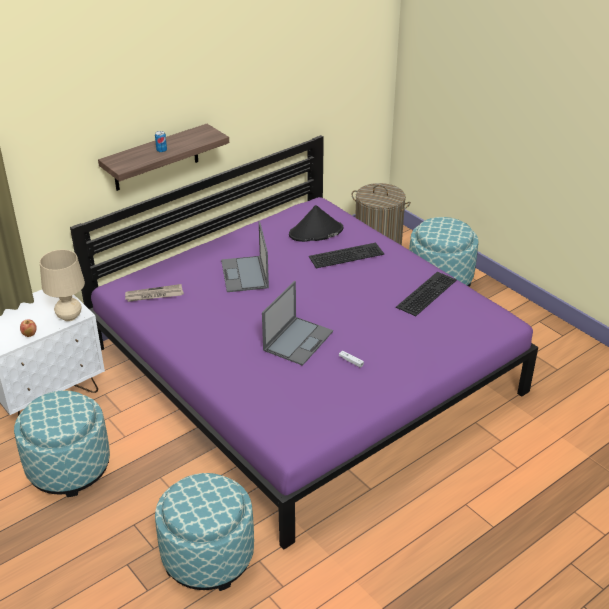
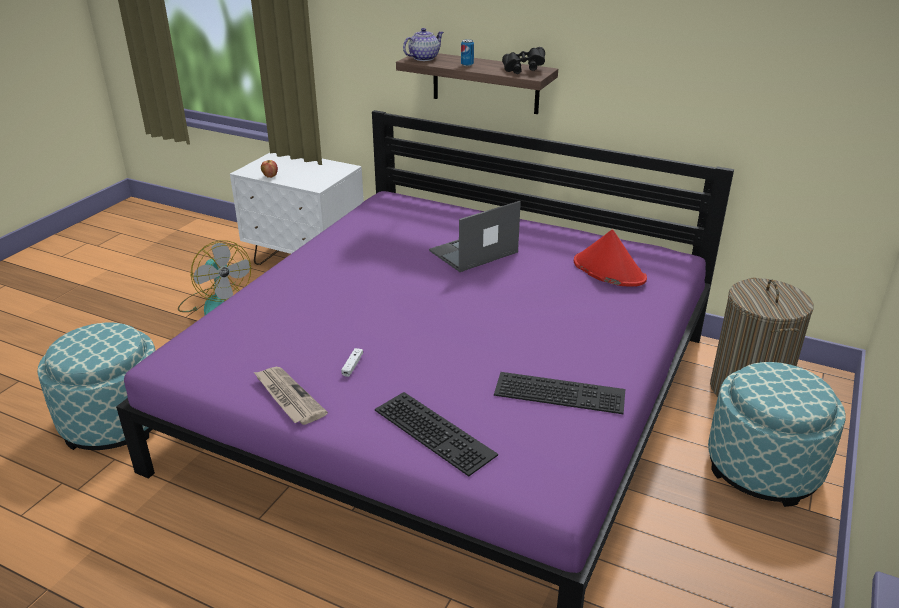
camera: 65 degrees right, 5 degrees down
(68, 467) = (215, 303): ottoman -> fan
(69, 317) = (308, 183): beige table lamp -> none
(124, 162) = (423, 58): none -> teapot
(154, 295) = (390, 217): newspaper -> newspaper (288, 397)
(199, 135) = (523, 70): none -> black binoculars
(298, 340) = (370, 317): laptop -> none
(316, 232) = (608, 270): black hat -> red hat
(346, 254) = (583, 304): keyboard -> keyboard (437, 431)

